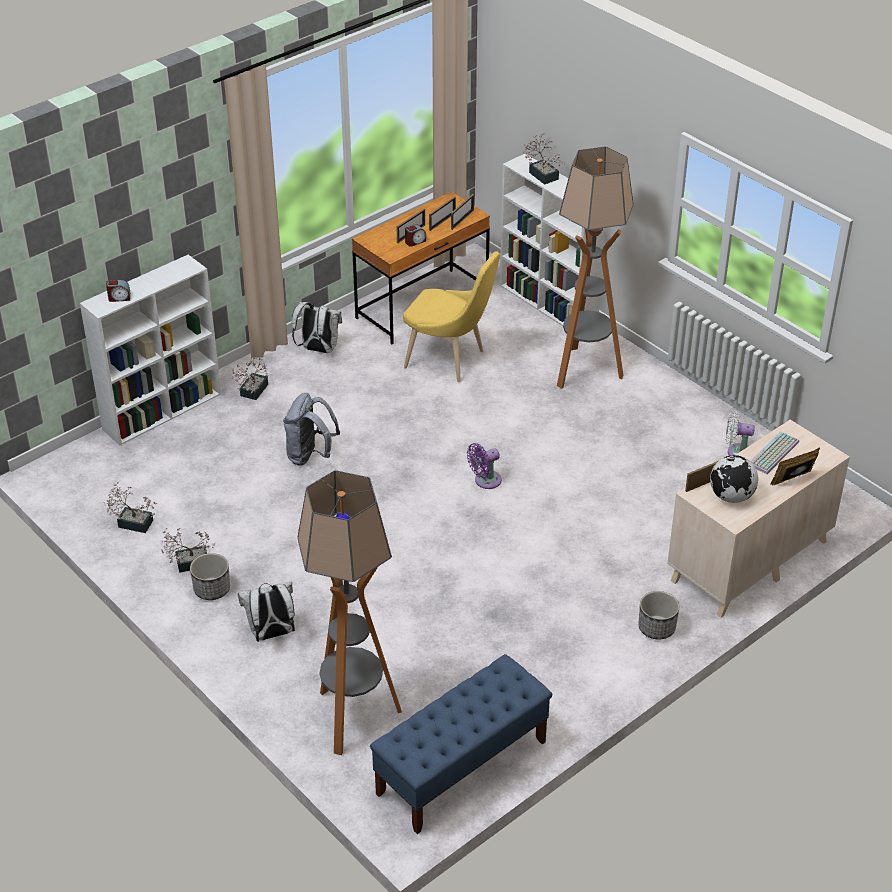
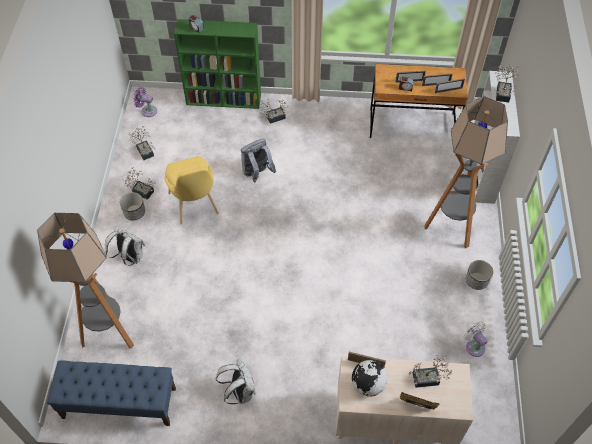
camera: 45 degrees right, 15 degrees up
(163, 411) = (224, 99): white bookcase -> green bookcase
(318, 349) = (331, 115): white backpack -> white backpack (240, 392)
(450, 360) = (387, 168): yellow chair -> yellow chair (195, 206)
(485, 481) = (319, 253): purple fan -> purple fan (147, 111)
(657, 628) = (298, 413): planter -> planter (476, 281)
(774, 454) = (429, 379): keyboard -> potted plant

